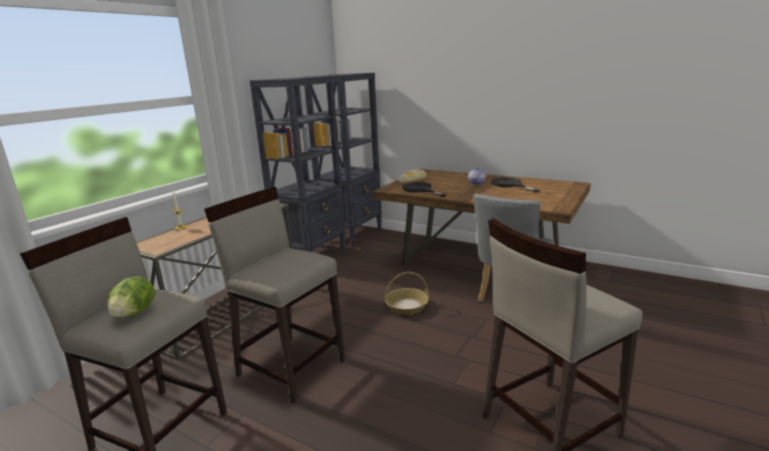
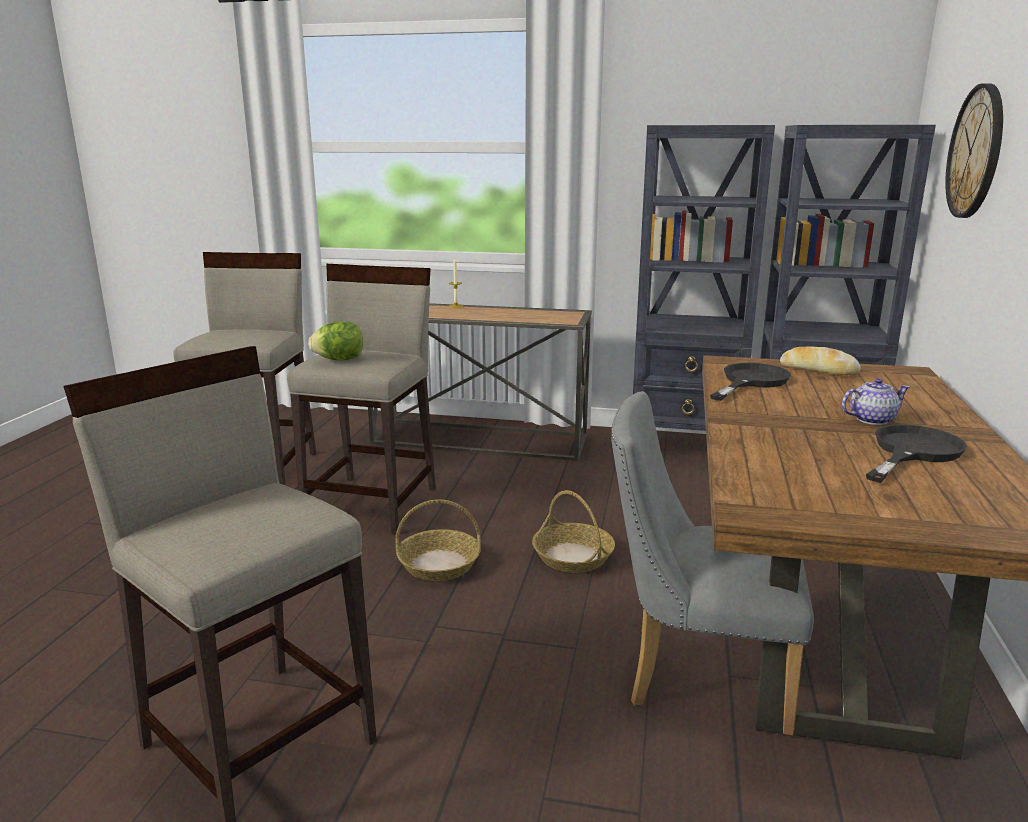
camera: 70 degrees right, 0 degrees up
(134, 313) = (230, 336): lettuce -> lettuce (339, 360)
(392, 348) = (438, 565): none -> basket
(416, 82) = (976, 152): none -> wall clock

